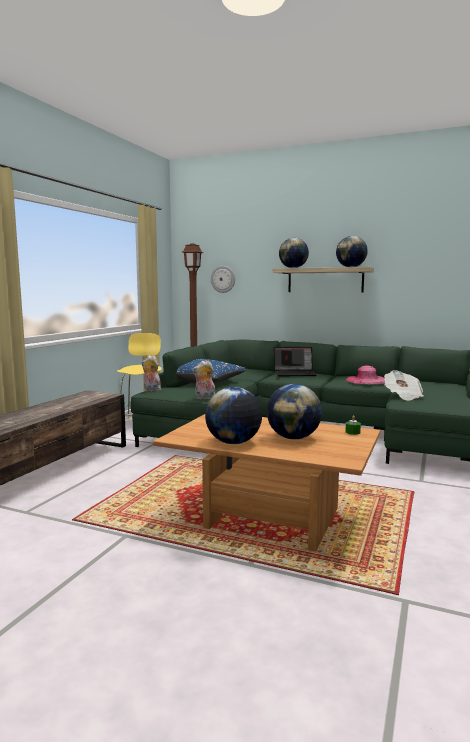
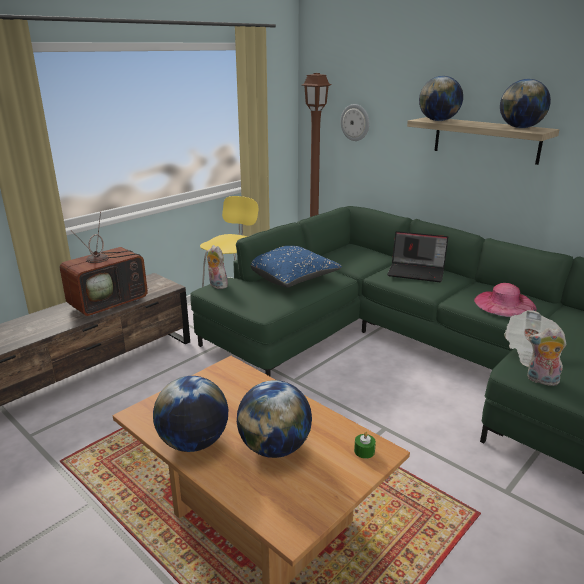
camera: 20 degrees right, 15 degrees up
(67, 405) = (109, 302): none -> television
(204, 398) = (261, 314): plush toy -> plush toy (541, 380)

